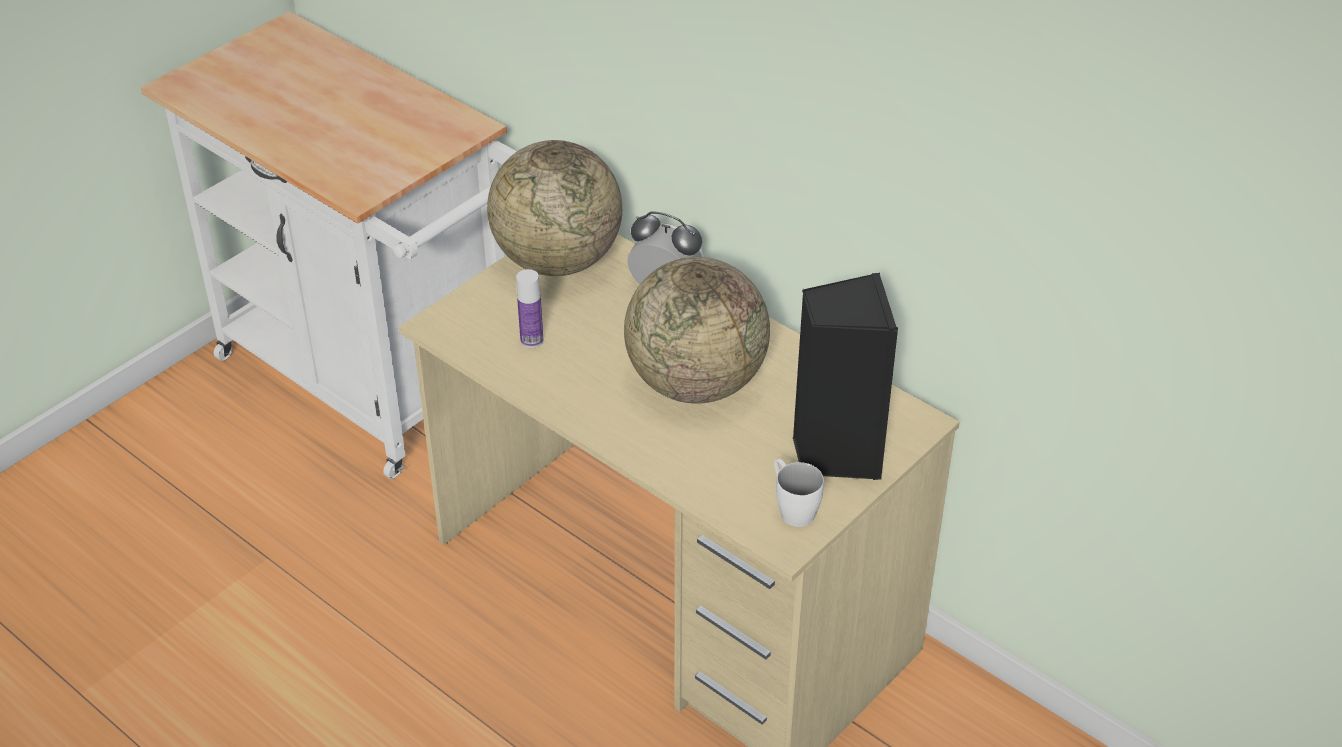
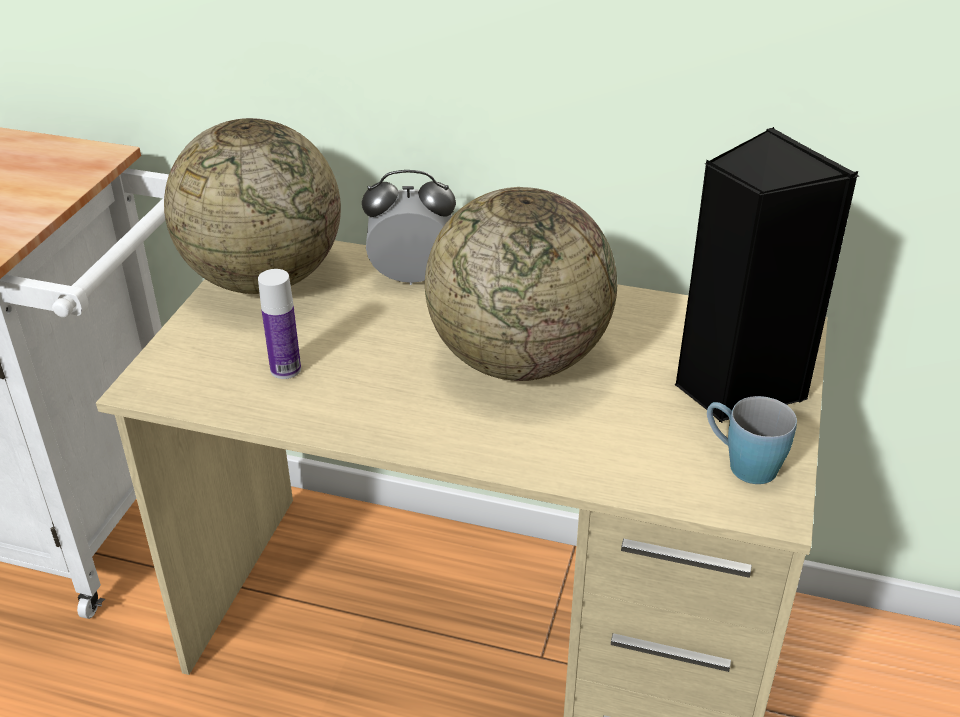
camera: 25 degrees left, 5 degrees down
(792, 508) = (741, 463): white mug -> blue mug

